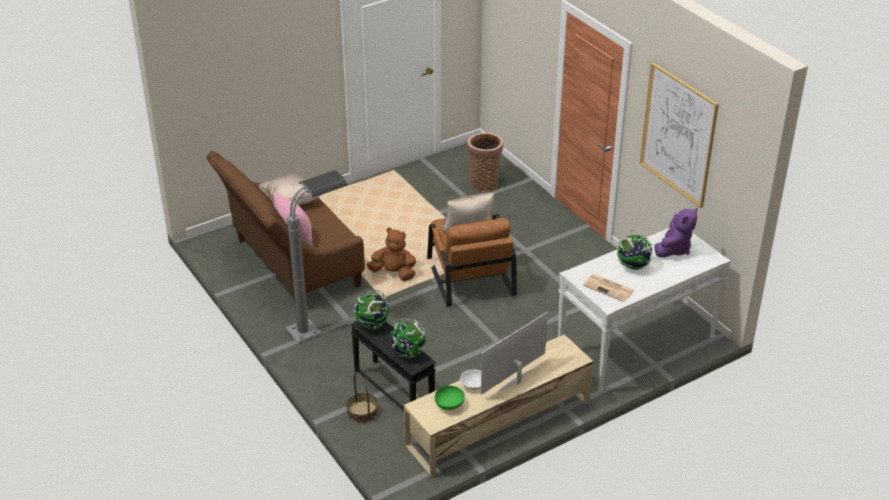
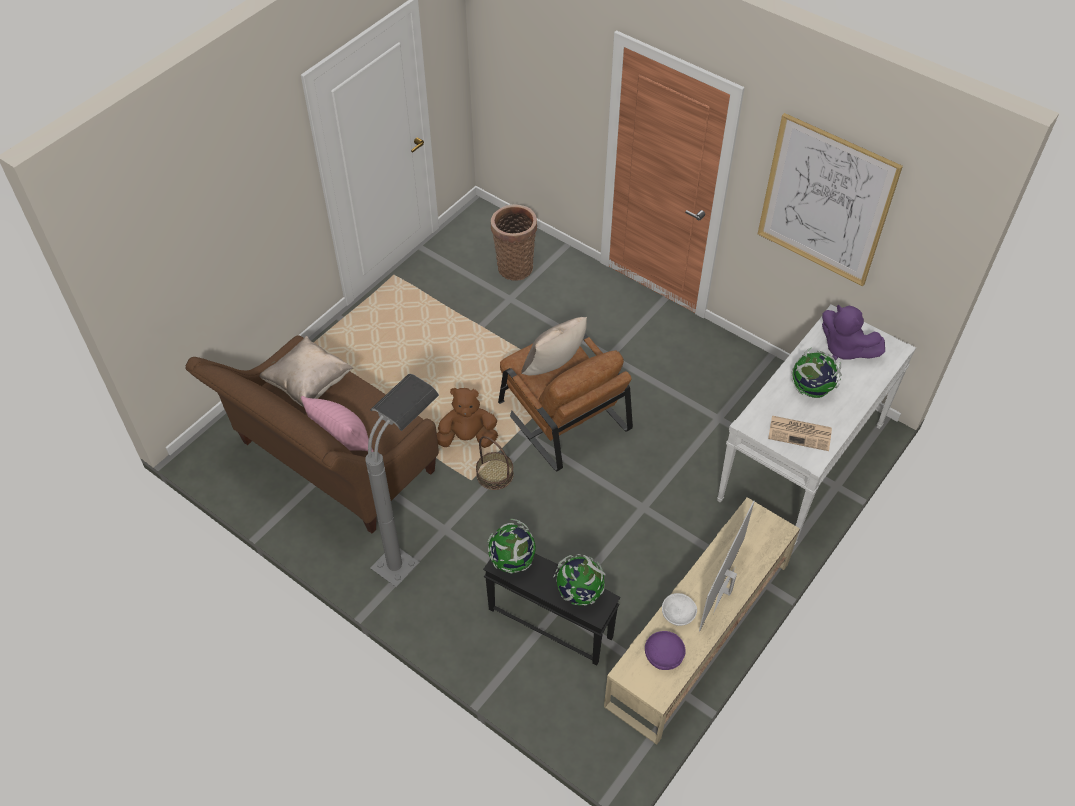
camera: 20 degrees left, 15 degrees up
(362, 411) = (527, 670): basket -> basket (494, 474)
(449, 405) = (664, 656): green bowl -> purple bowl
(674, 249) = (844, 348): purple plush toy -> purple plush toy turned 120 degrees clockwise

